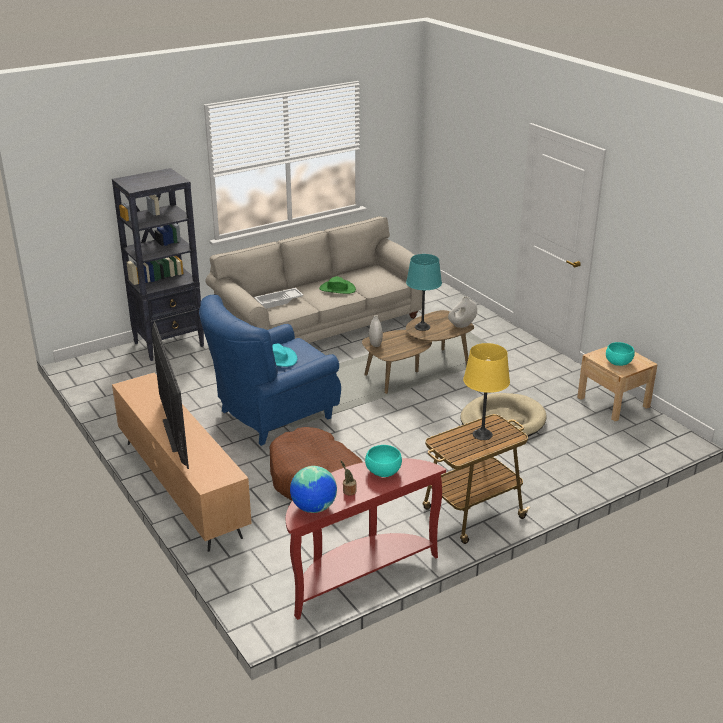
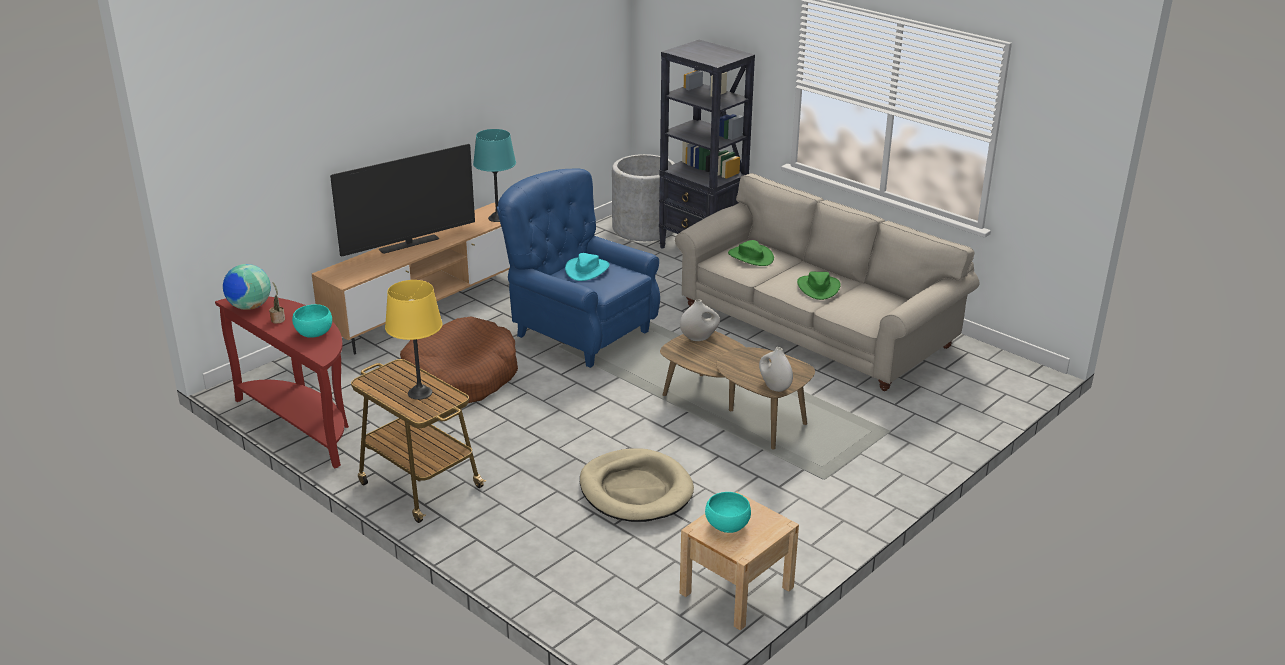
camera: 75 degrees right, 0 degrees up
(108, 362) = (644, 228): none -> grey planter
(279, 301) = (750, 257): white tray -> green hat
(422, 327) = (751, 358): turquoise table lamp -> turquoise table lamp (497, 218)

